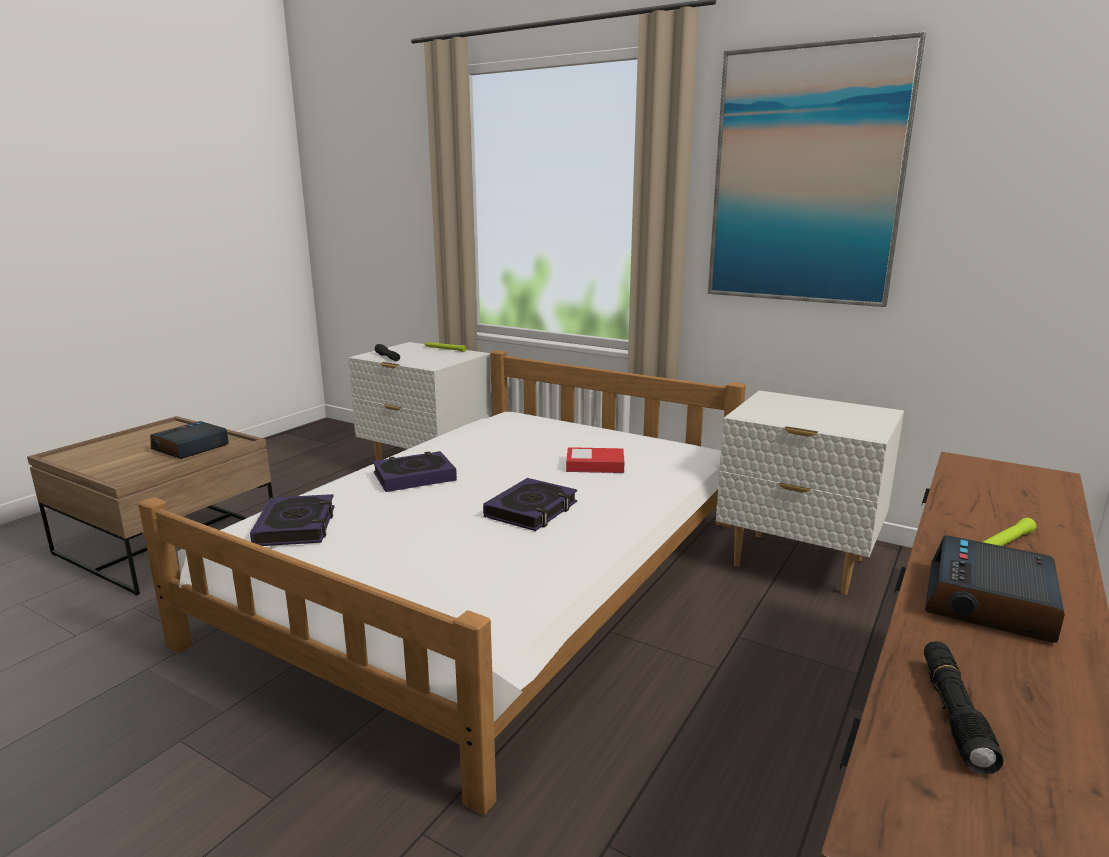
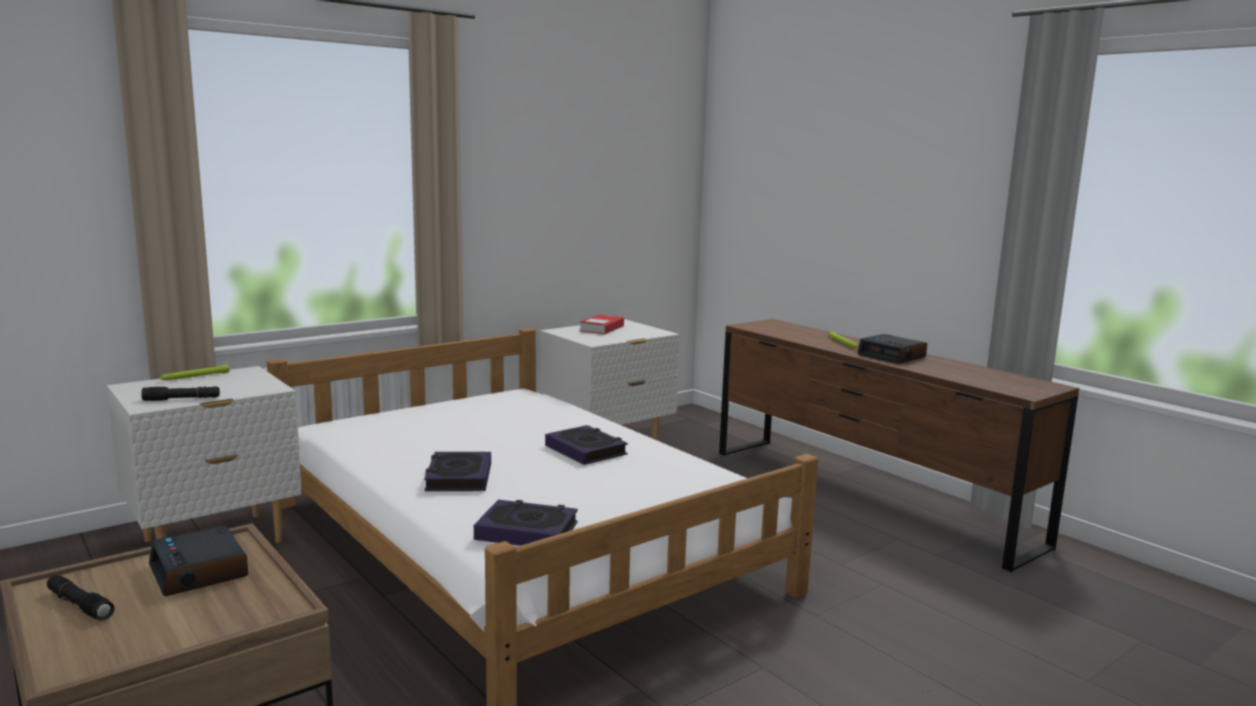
camera: 70 degrees left, 5 degrees down
(595, 466) = (518, 420): book -> book (602, 329)
(805, 177) = (533, 160): picture -> none
(954, 713) = (966, 376): black flashlight -> black flashlight (79, 605)

